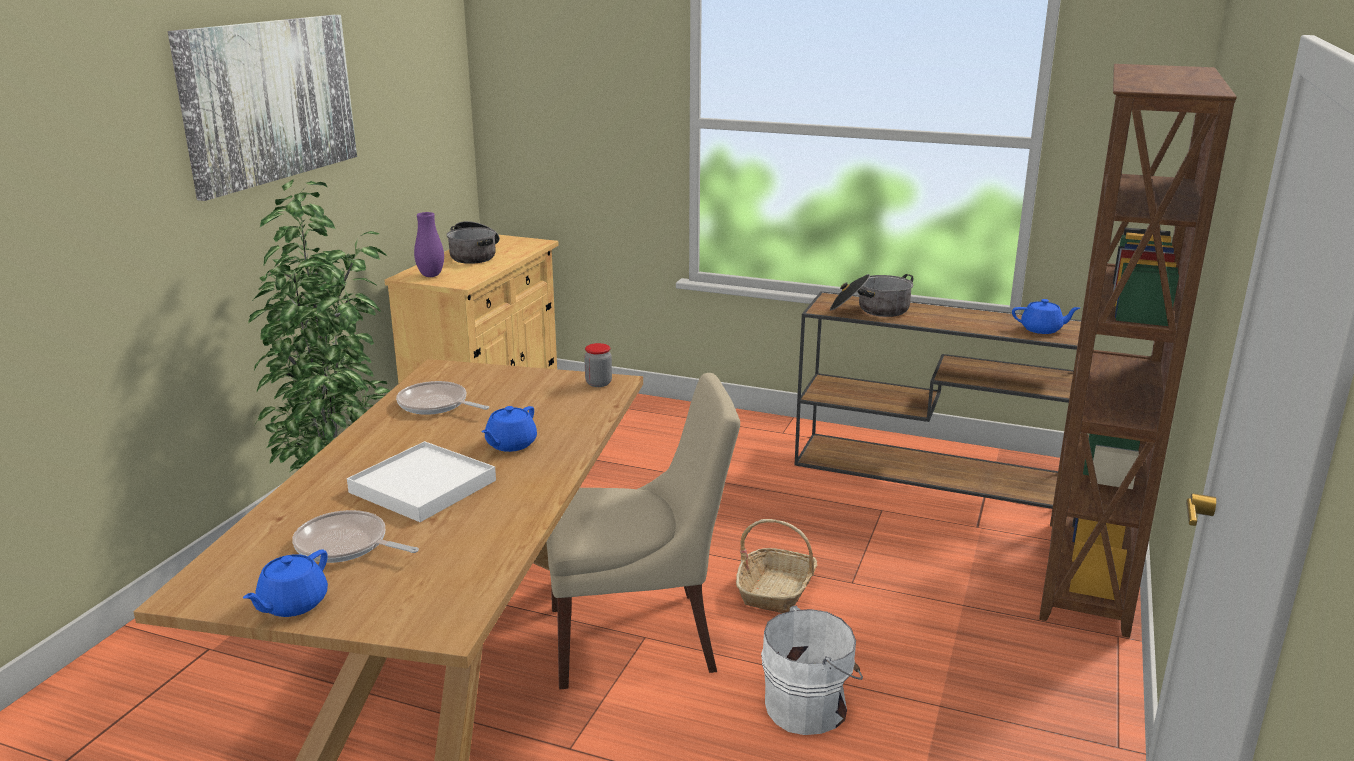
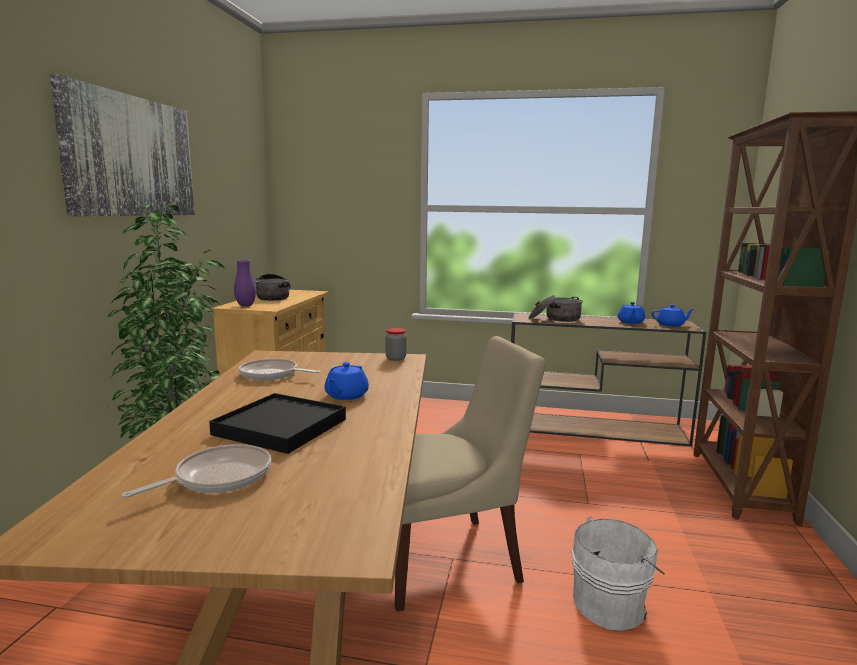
camera: 10 degrees left, 10 degrees down
(292, 604) = (167, 539): blue teapot -> blue teapot (630, 322)
(346, 545) = (218, 477): frying pan -> frying pan turned 120 degrees clockwise
(422, 486) = (280, 427): white tray -> black tray
(776, 590) = (537, 513): basket -> none

